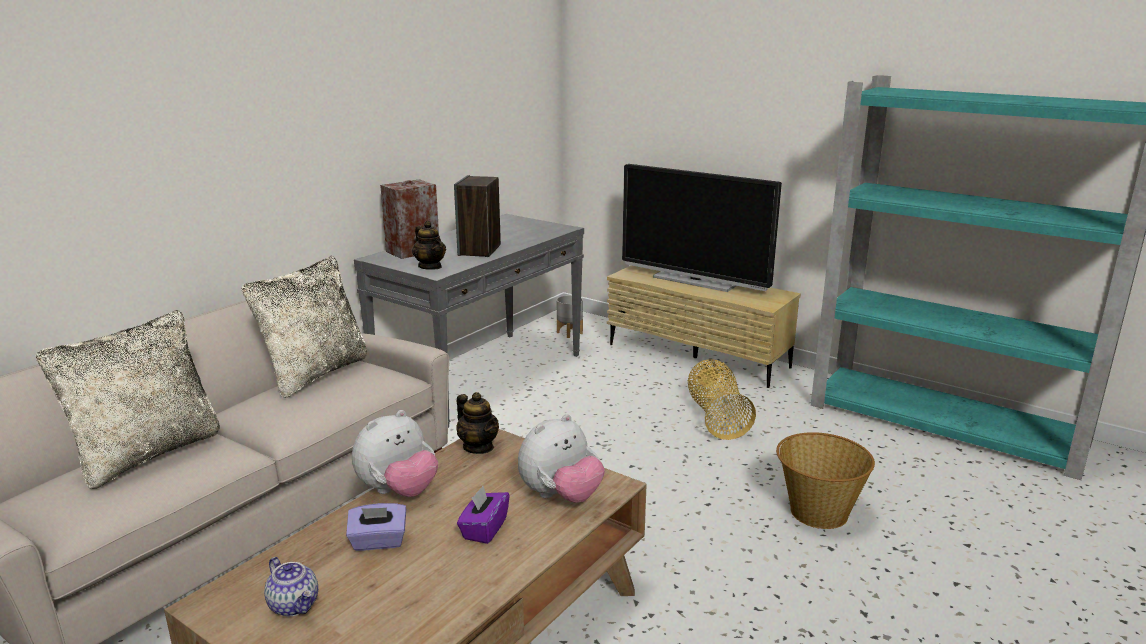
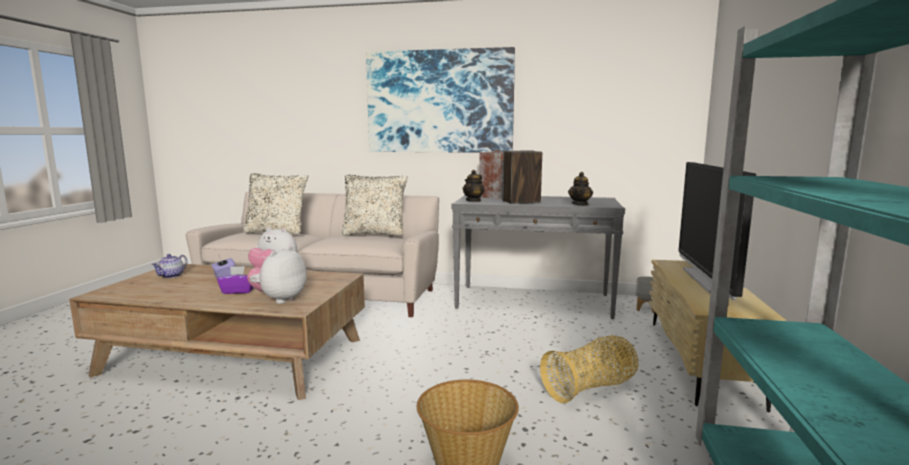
camera: 65 degrees right, 10 degrees down
(296, 112) = (439, 102): none -> picture
(478, 447) = (331, 276): teapot -> teapot (580, 204)
(560, 496) = (279, 299): plush toy -> plush toy turned 90 degrees clockwise

